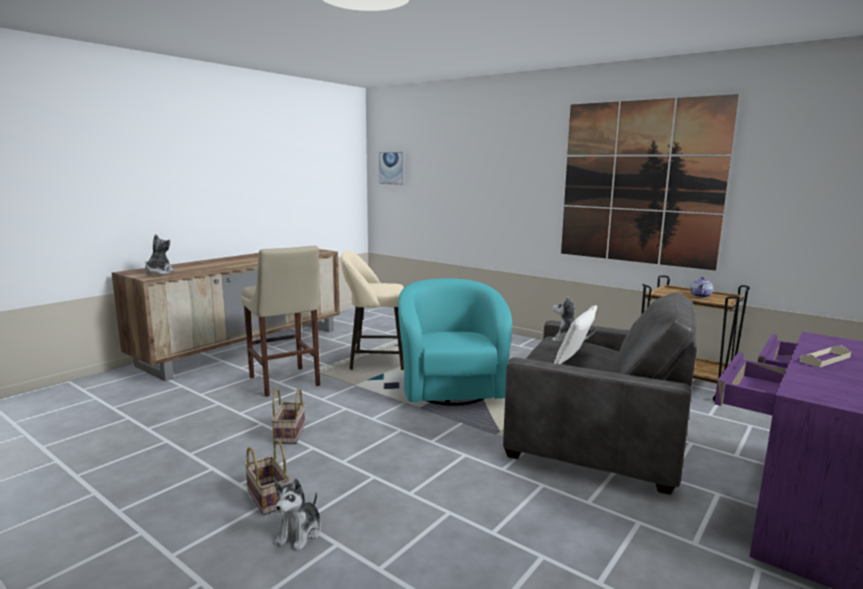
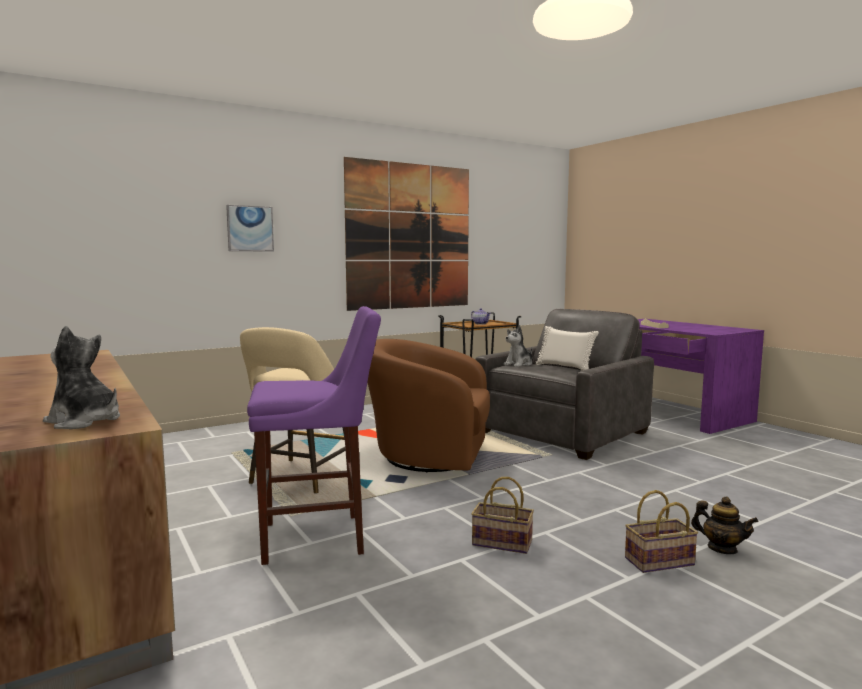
camera: 70 degrees left, 5 degrees down
(285, 383) = (319, 538): beige stool -> purple stool
(300, 533) = (722, 549): plush toy -> teapot
(392, 168) = (59, 214): picture -> picture (250, 228)
(450, 388) = (428, 457): turquoise armchair -> brown armchair

